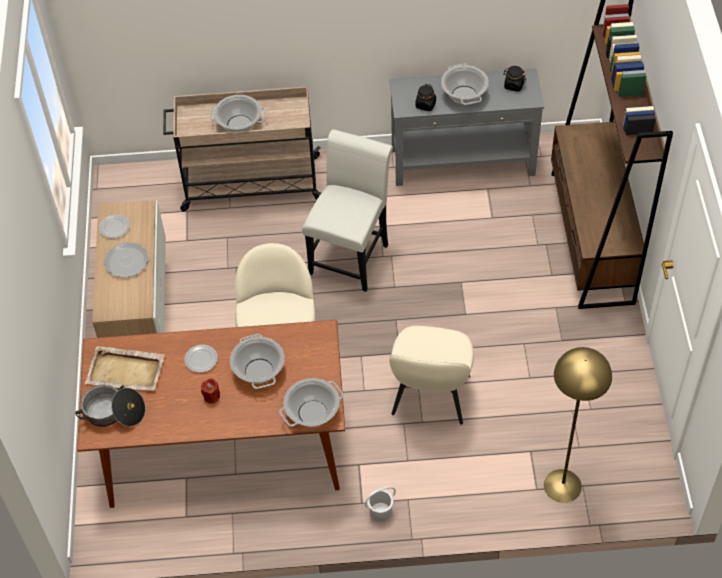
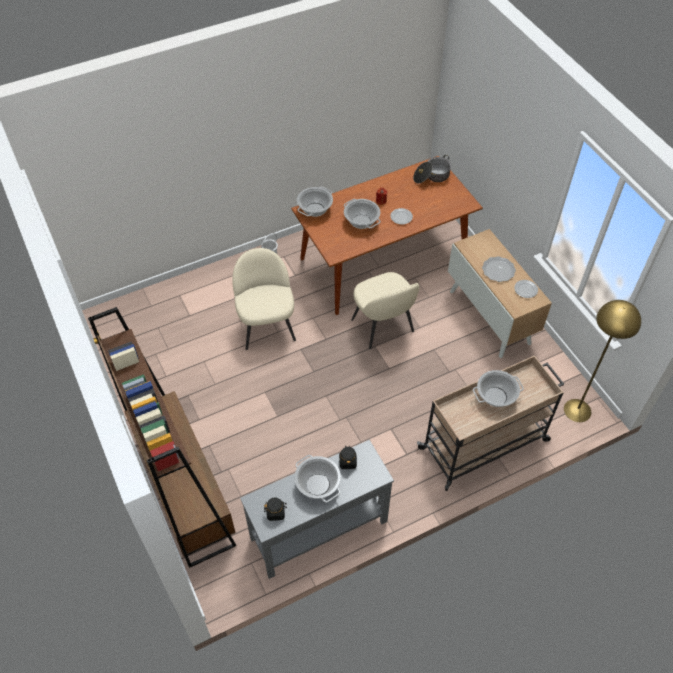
camera: 155 degrees right, 0 degrees up
(126, 371) = (442, 198): beige tray -> none
(351, 254) = (370, 410): white chair -> none
(562, 486) = (163, 302): yellow floor lamp -> yellow floor lamp (577, 410)

